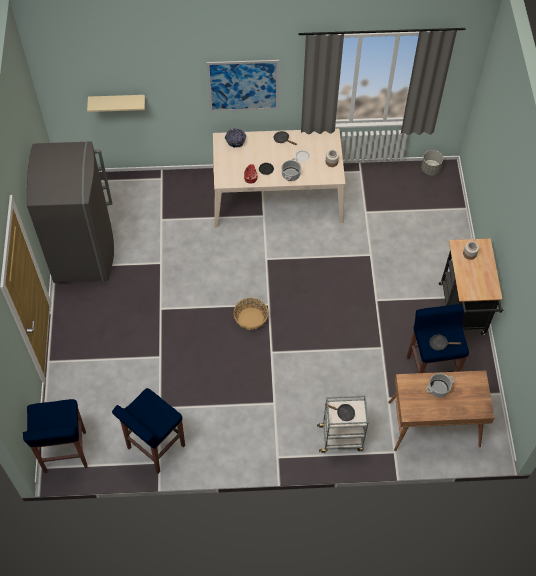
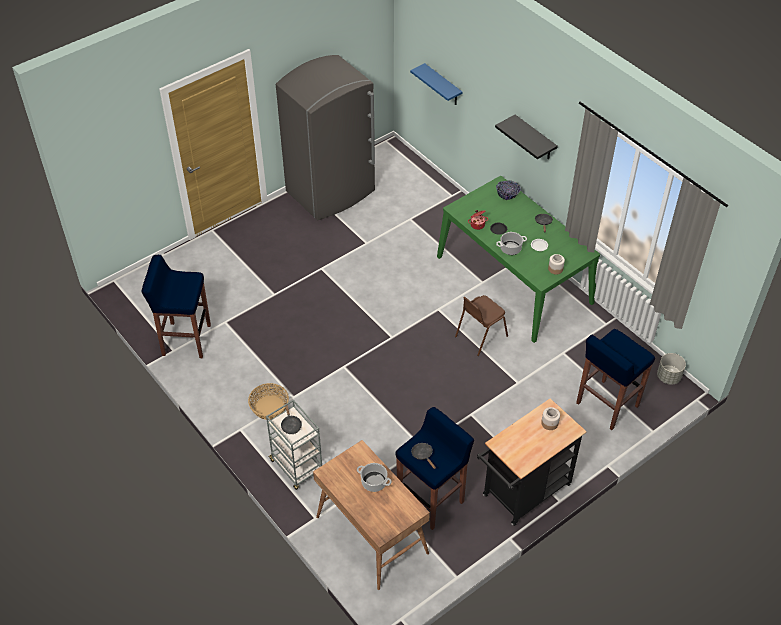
camera: 55 degrees right, 10 degrees down
(65, 453) = (138, 287): blue stool -> blue stool (606, 405)
(117, 102) = (443, 85): beige shelf -> blue shelf
(243, 85) = (535, 138): picture -> black shelf
(250, 318) = (365, 333): basket -> basket (269, 407)
(277, 195) = (514, 279): beige dining table -> green dining table
(312, 249) = (480, 336): none -> brown chair

